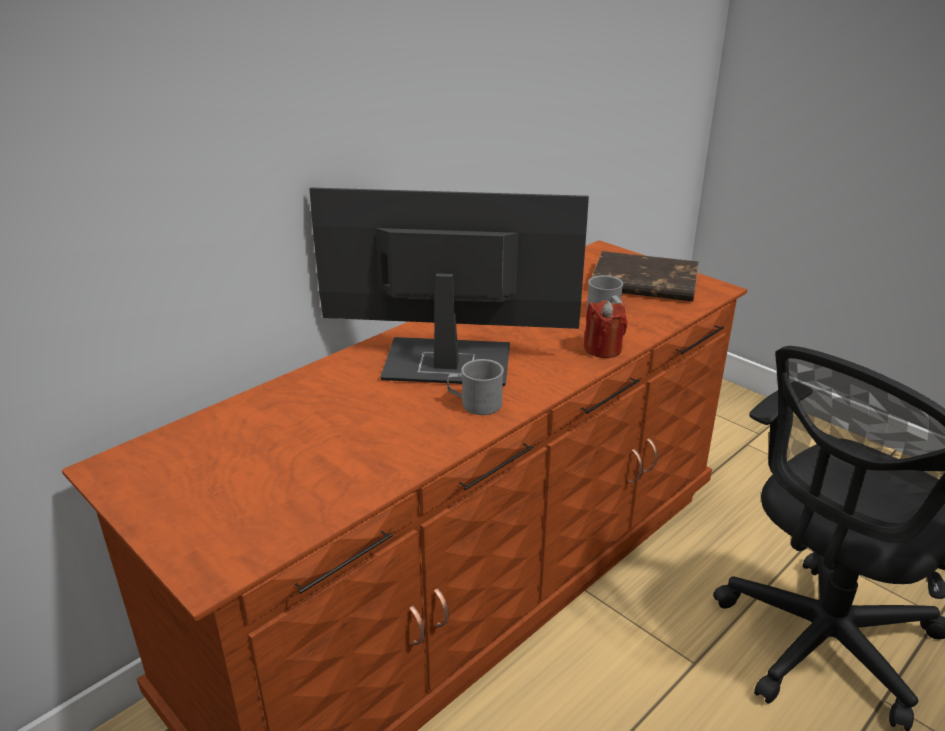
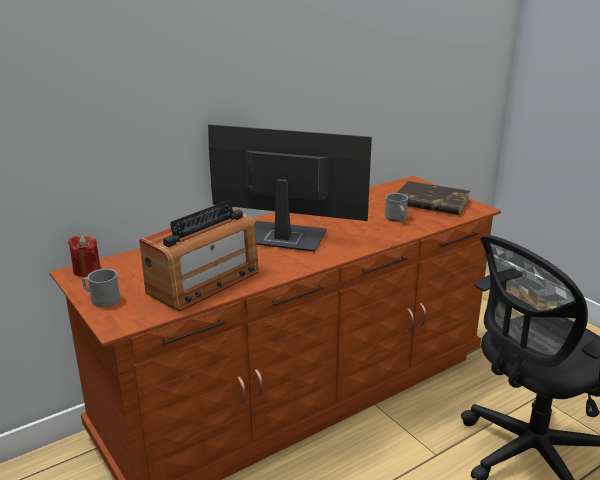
camera: 10 degrees right, 5 degrees down
(343, 463) = (204, 282): none -> radio
(475, 403) = (293, 259): grey mug -> grey mug (101, 299)
(603, 349) = (386, 237): red candle -> red candle (87, 270)

